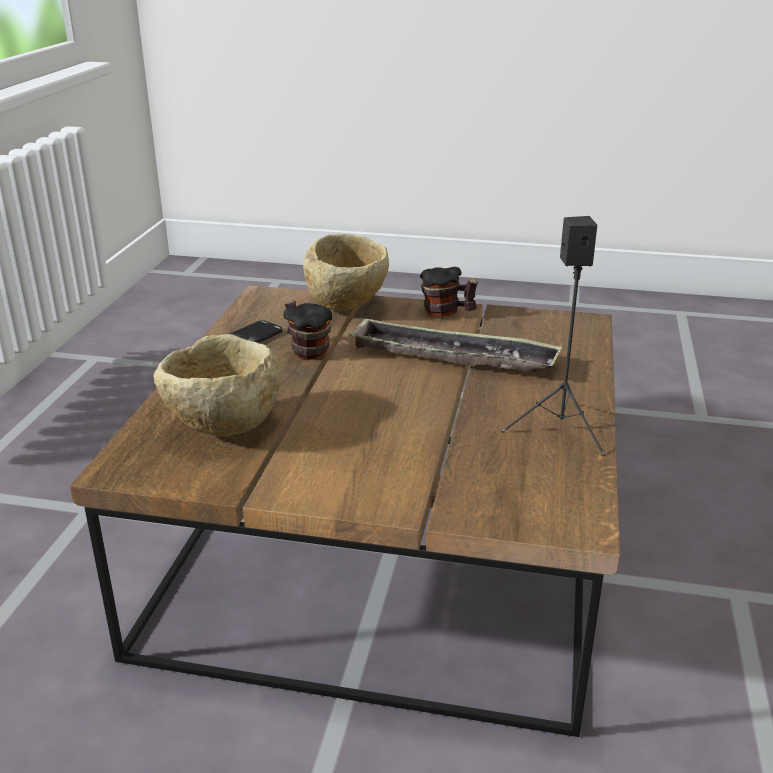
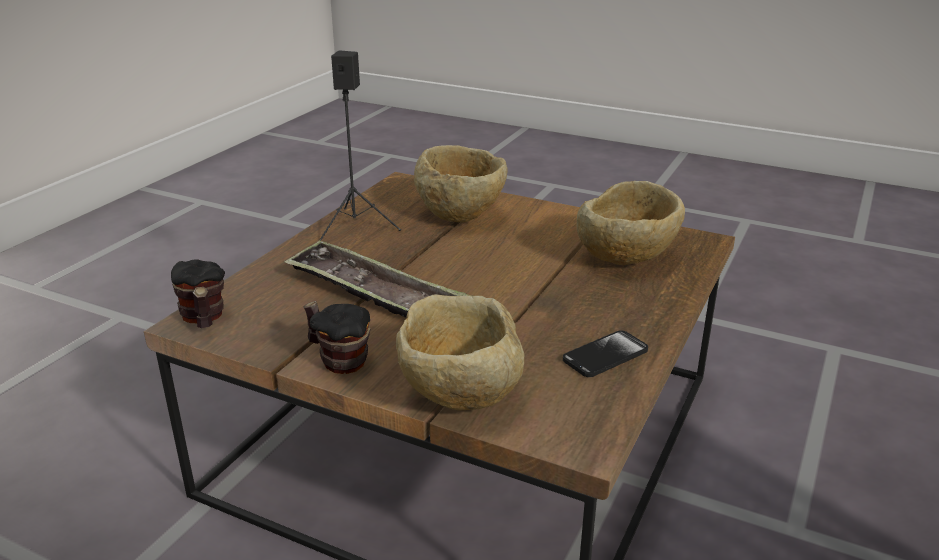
camera: 165 degrees left, 0 degrees up
(307, 350) = (537, 328): mug -> mug (203, 320)
(443, 467) = (461, 215): none -> beige bowl

